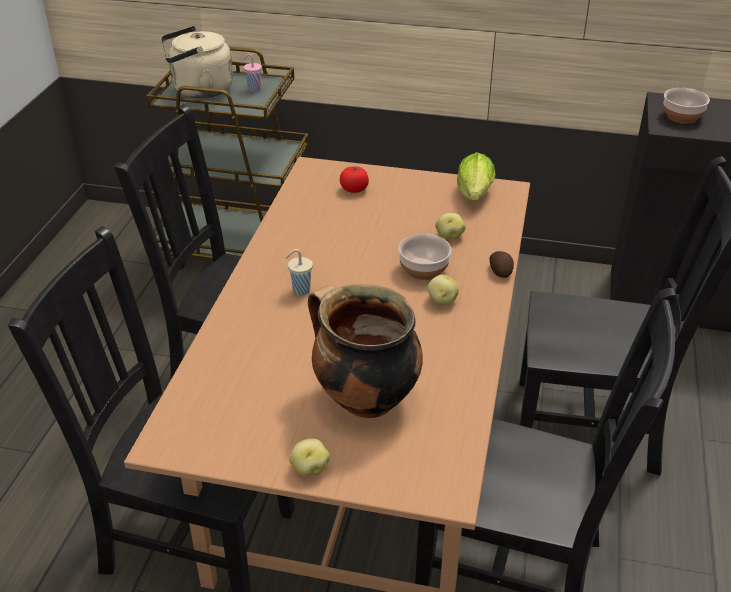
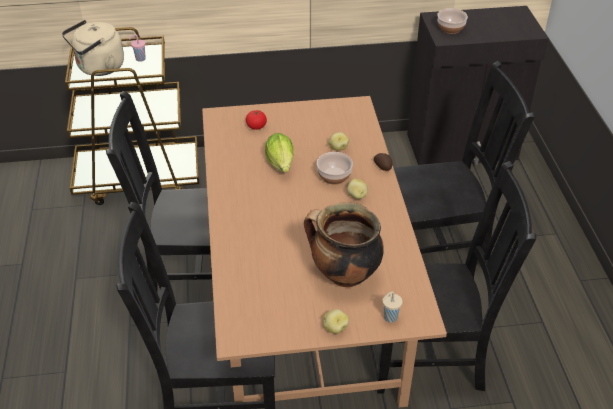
camera: 20 degrees left, 5 degrees up
(300, 290) = (262, 211): beige cup -> beige cup (389, 318)
(474, 196) = (339, 114): lettuce -> lettuce (281, 165)

